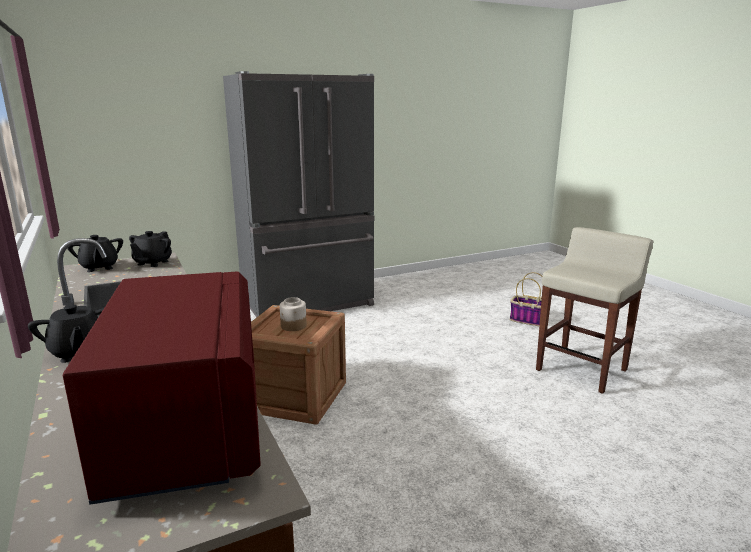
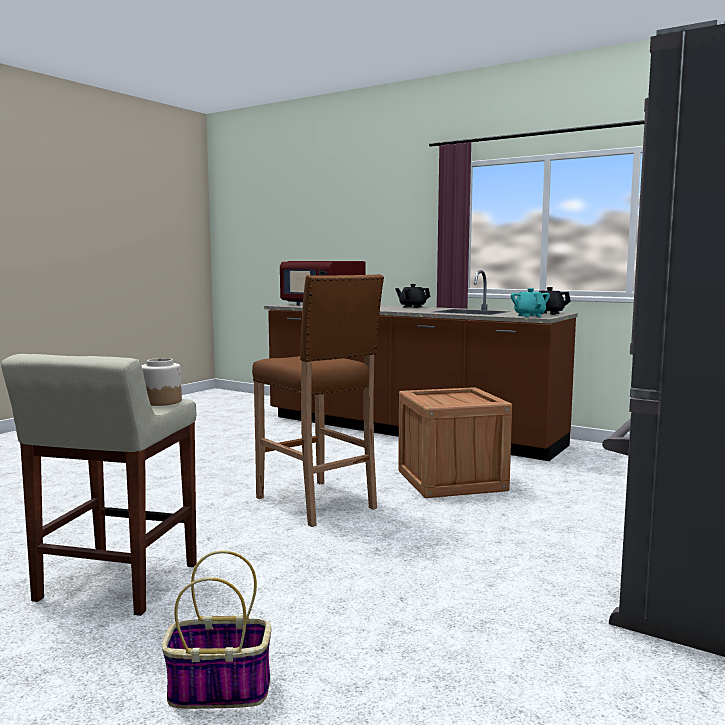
camera: 150 degrees right, 10 degrees down
(152, 263) = (529, 316): black teapot -> turquoise teapot
(293, 326) = (450, 399): jar -> jar (161, 401)
(430, 401) = (317, 503): none -> brown stool

